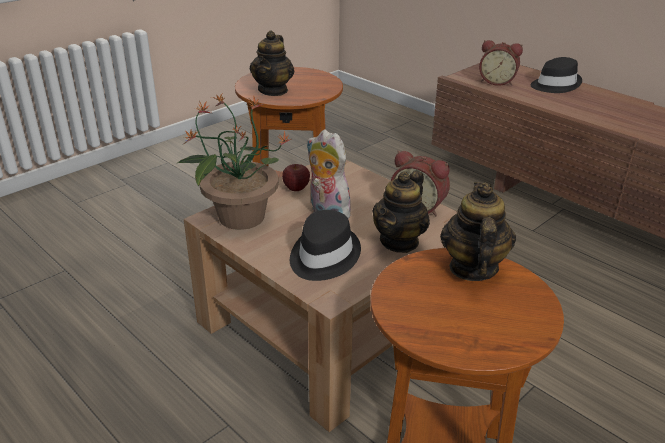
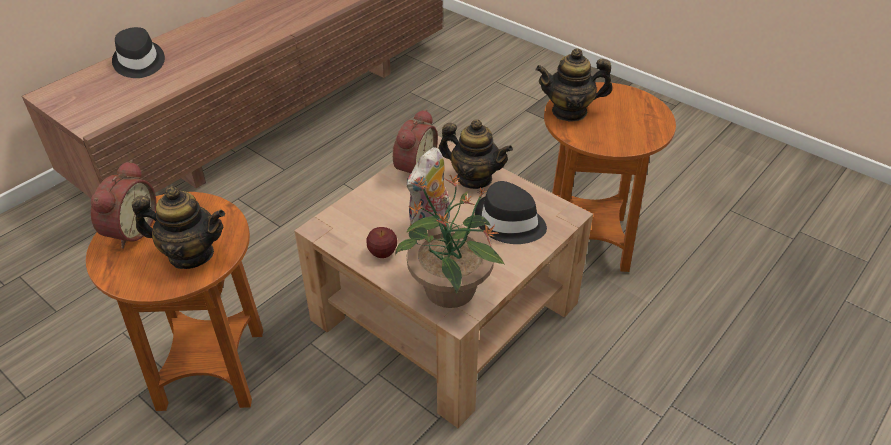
camera: 95 degrees left, 10 degrees up
(497, 81) = (114, 99): alarm clock -> alarm clock (129, 230)

